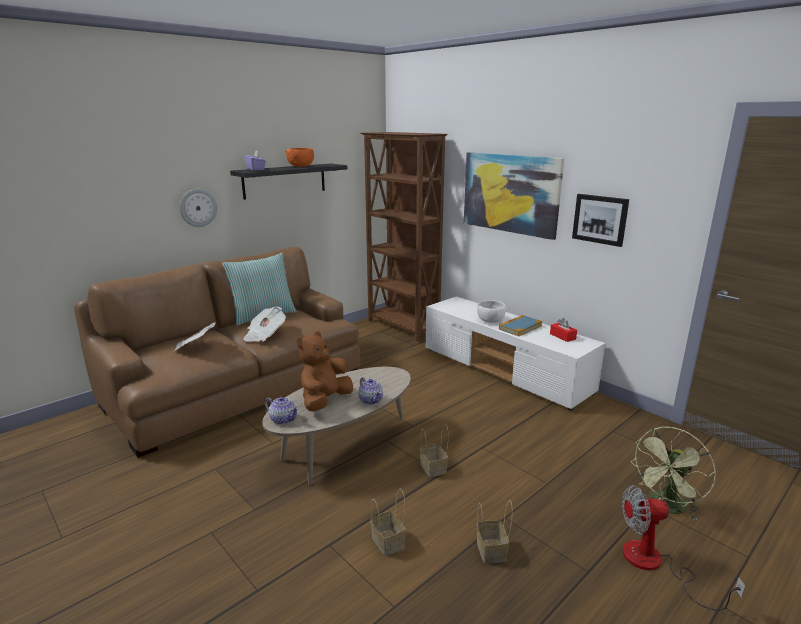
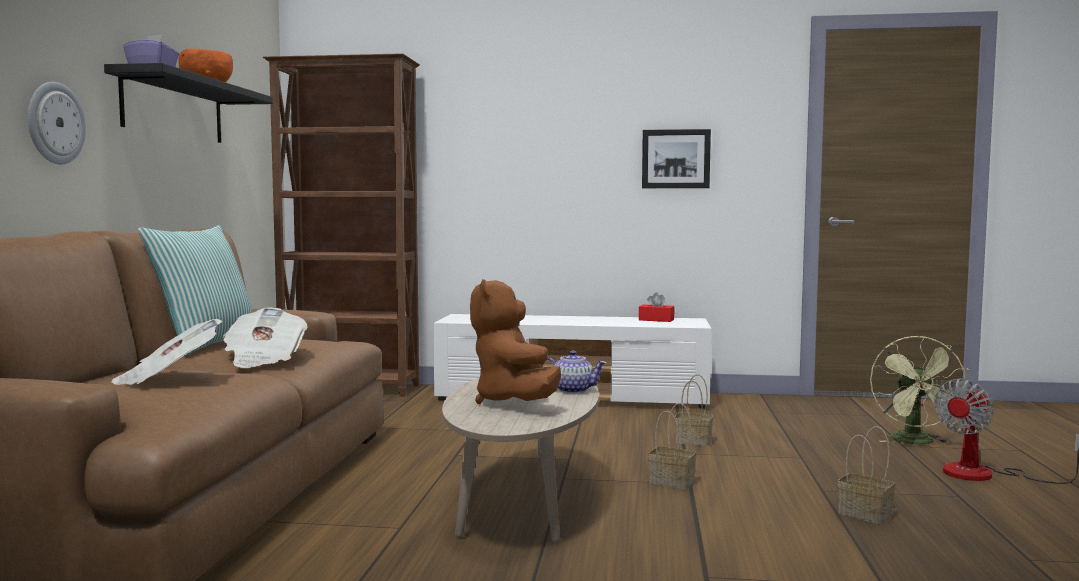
camera: 40 degrees left, 15 degrees down
(283, 419) = (500, 424): teapot -> none
(389, 542) = (764, 547): basket -> basket (694, 441)
(490, 321) = (550, 321): white bowl -> none
(510, 193) = (537, 141): picture -> none
(520, 327) = (596, 321): book -> none

